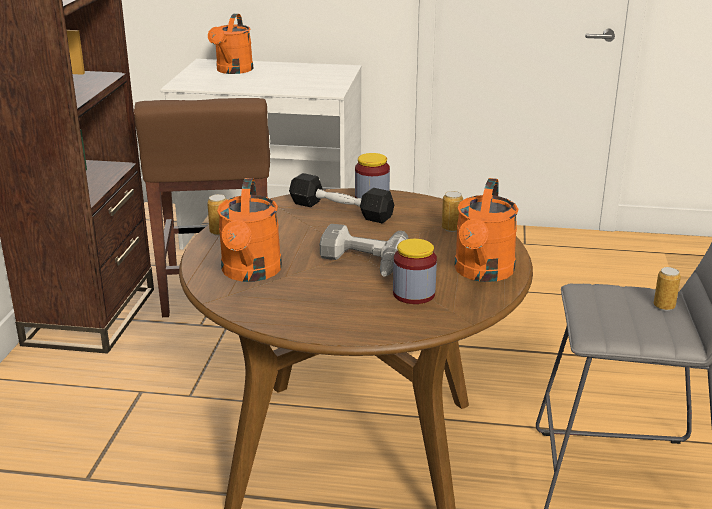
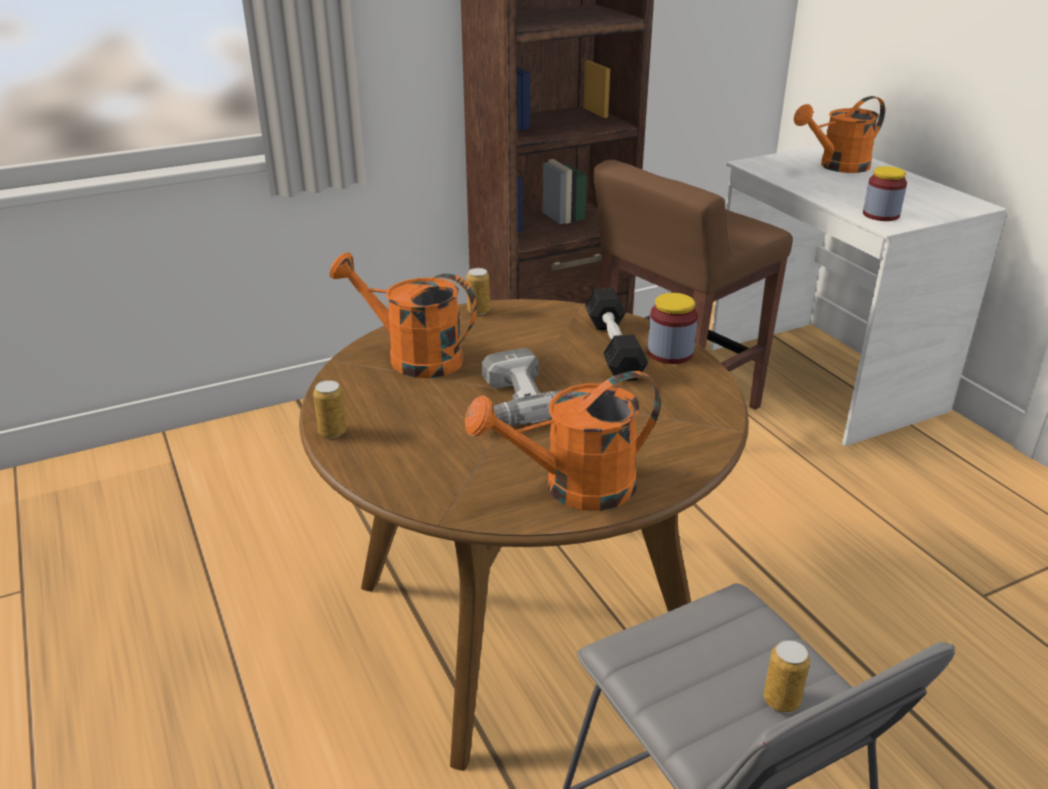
camera: 55 degrees right, 5 degrees up
(250, 273) = (413, 357): orange watering can -> orange watering can turned 60 degrees clockwise
(414, 294) = (468, 461): jar -> jar (881, 215)
(451, 228) = (665, 427): can -> can (333, 432)

